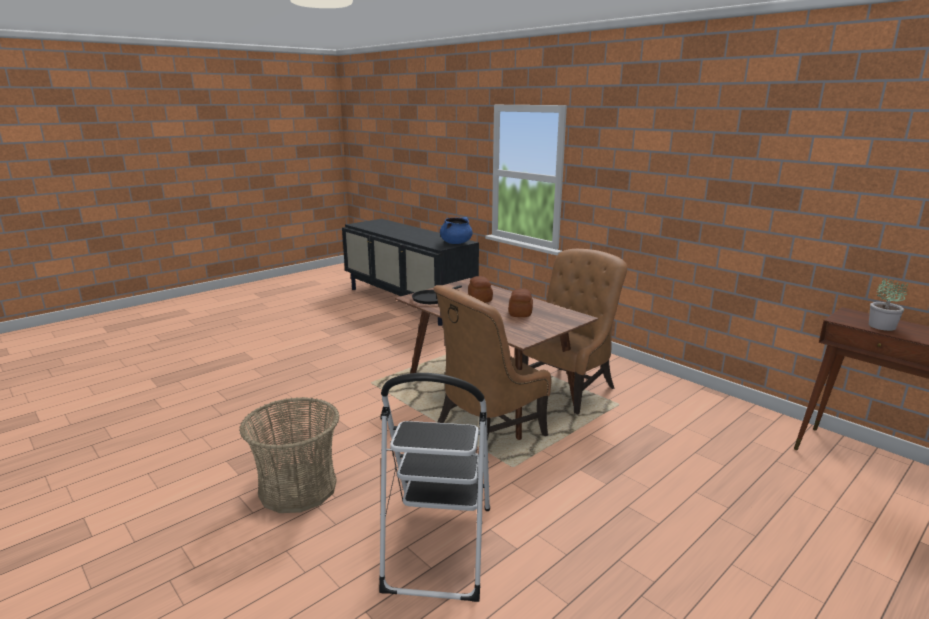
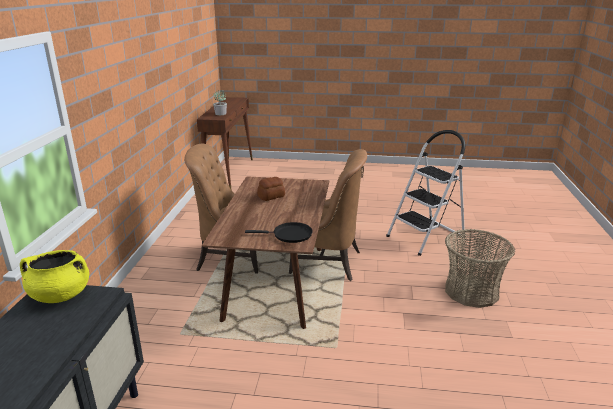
camera: 130 degrees left, 5 degrees up
(456, 243) = (60, 295): blue cooking pot -> yellow cooking pot
(480, 298) = (260, 218): bread -> none

